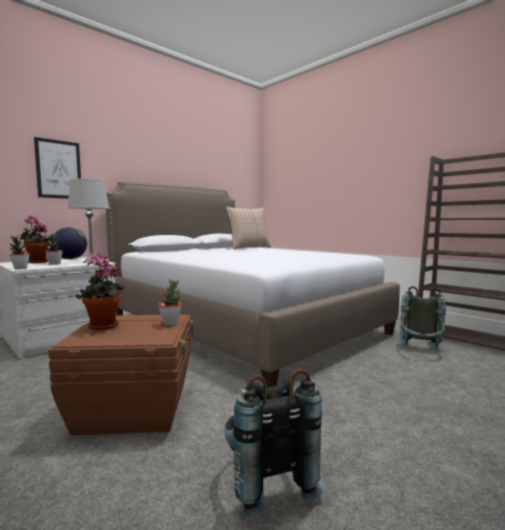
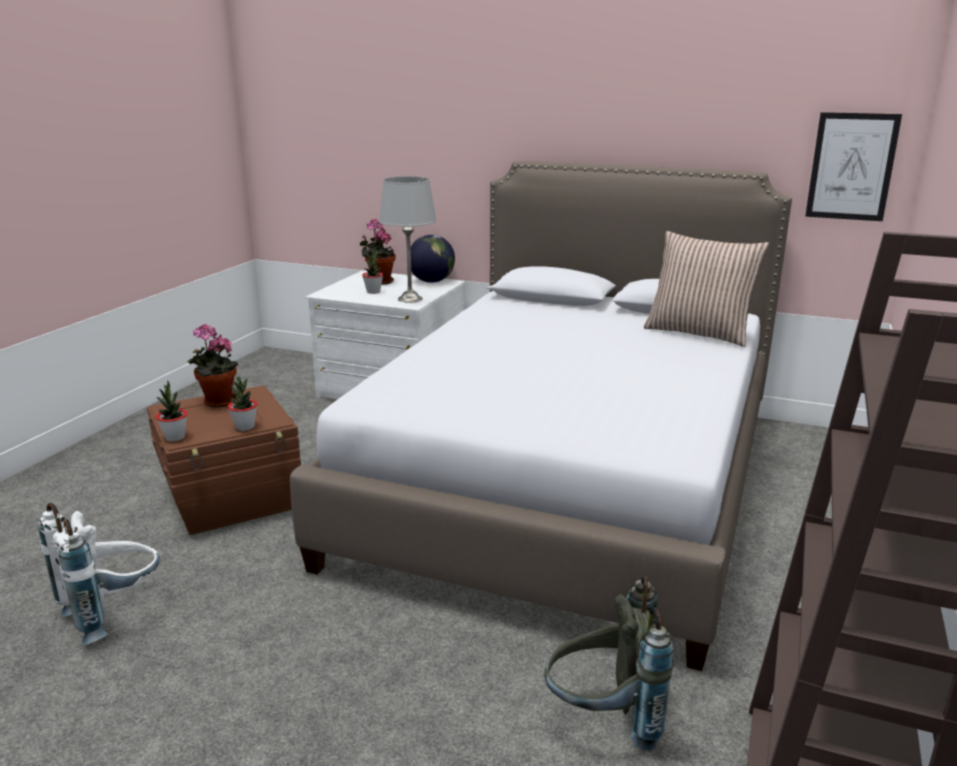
camera: 65 degrees right, 15 degrees up
(20, 268) = (321, 294): potted plant -> potted plant (175, 437)
(59, 169) = (436, 143): picture -> picture (851, 167)
(266, 482) = (113, 613): black backpack -> white backpack

